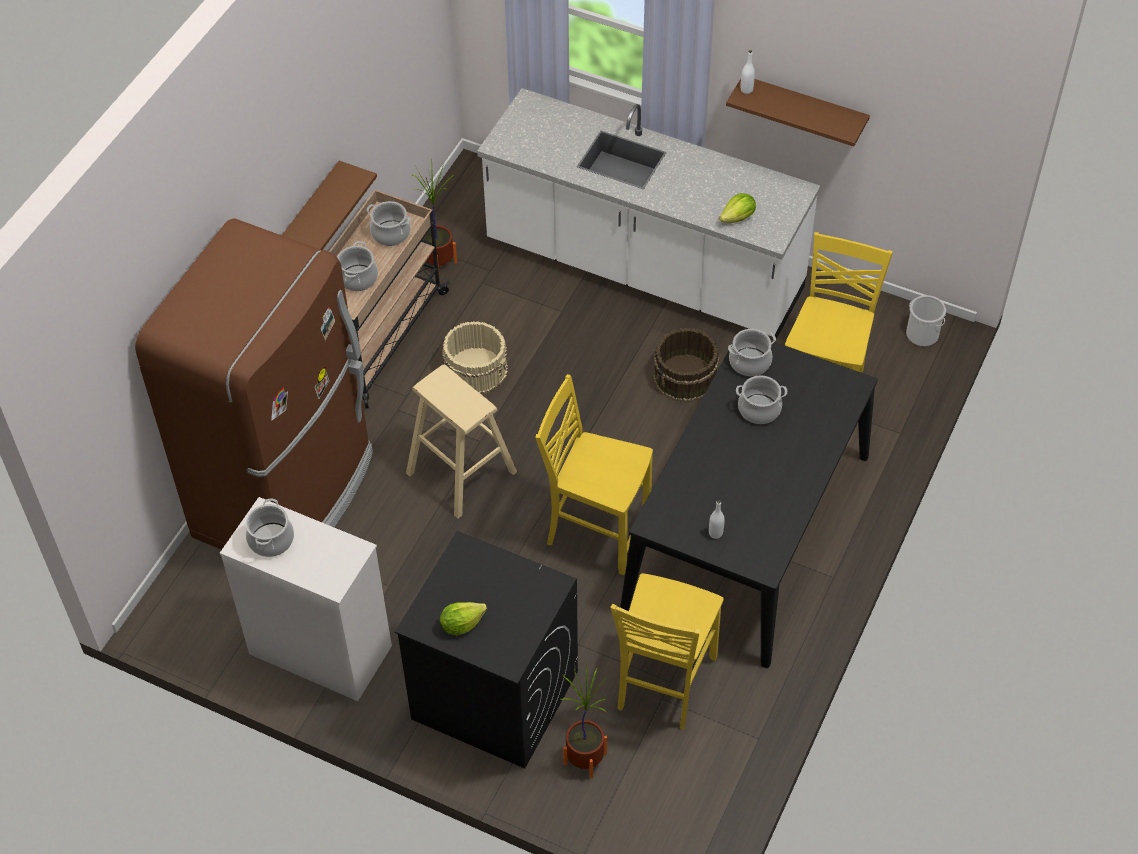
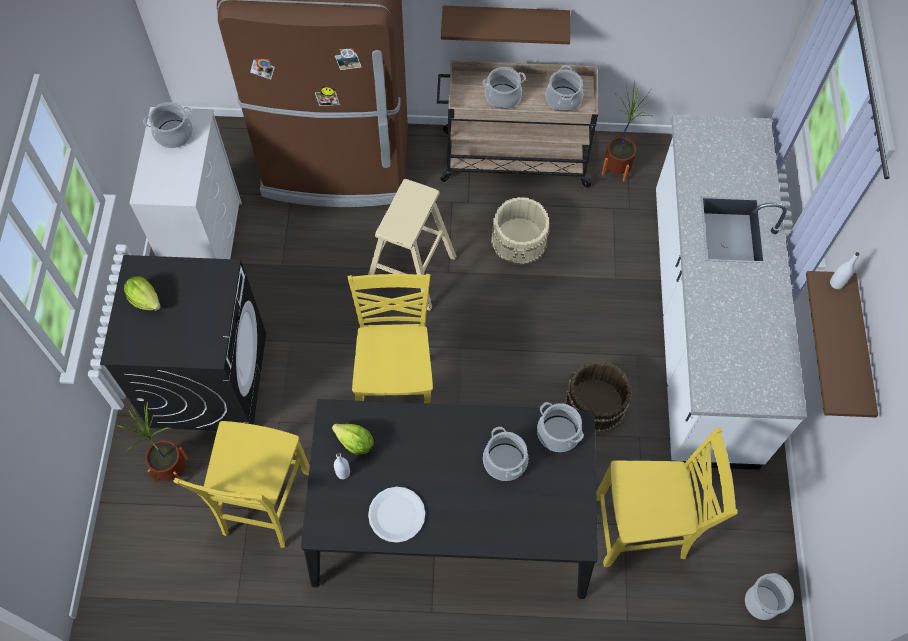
camera: 65 degrees right, 10 degrees up
(663, 684) = (264, 504): yellow chair -> yellow chair turned 75 degrees counterclockwise
(738, 218) = (717, 355): lettuce -> lettuce (355, 443)
(775, 505) = (397, 515): none -> white plate

